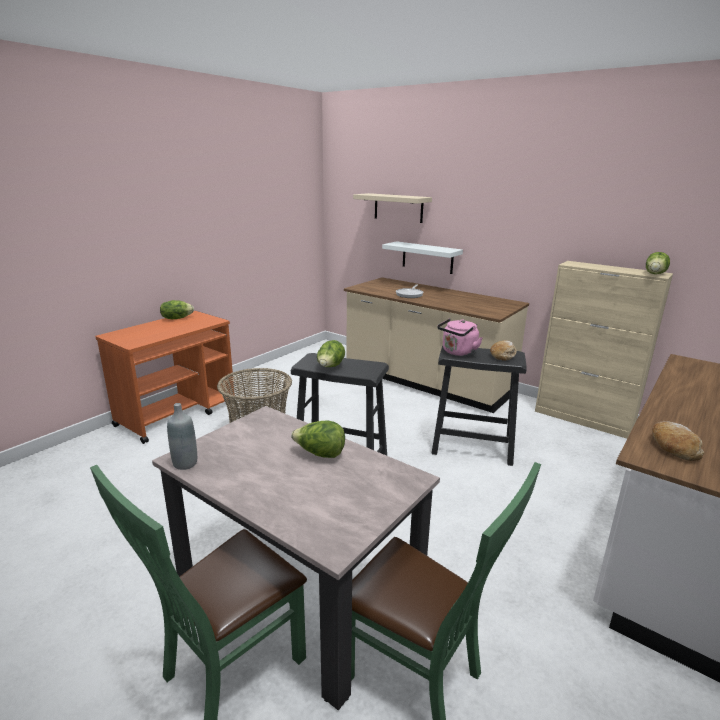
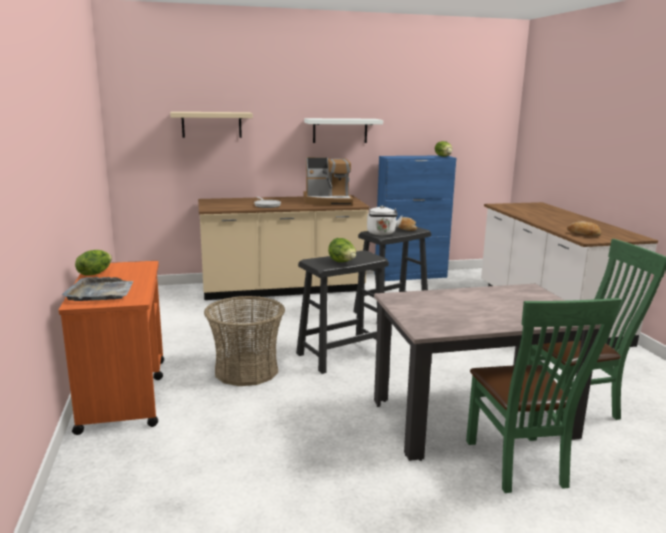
camera: 50 degrees left, 5 degrees down
(139, 332) = (101, 292): none -> grey tray
(185, 464) = (436, 330): grey bottle -> none
(320, 454) = (473, 297): lettuce -> none
(427, 257) = (250, 170): white shelf -> white shelf (340, 130)
(458, 352) = (381, 234): pink kettle -> white kettle
(476, 304) = (328, 201): none -> coffee machine
(583, 419) = (411, 276): beige cabinet -> blue cabinet

